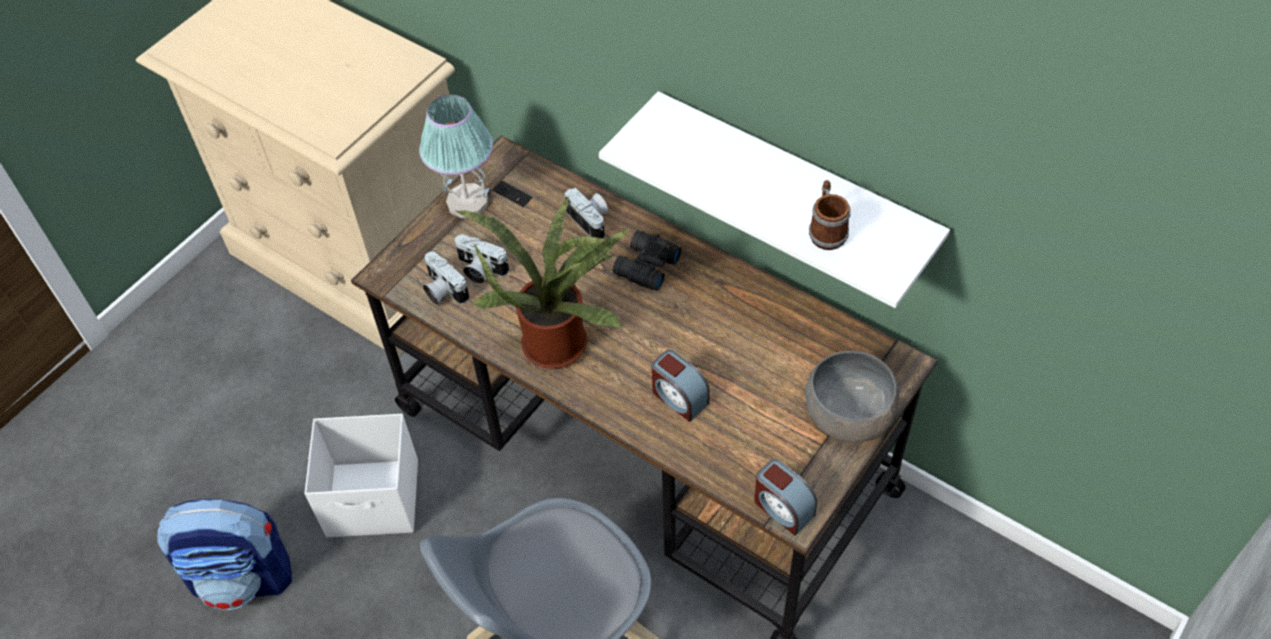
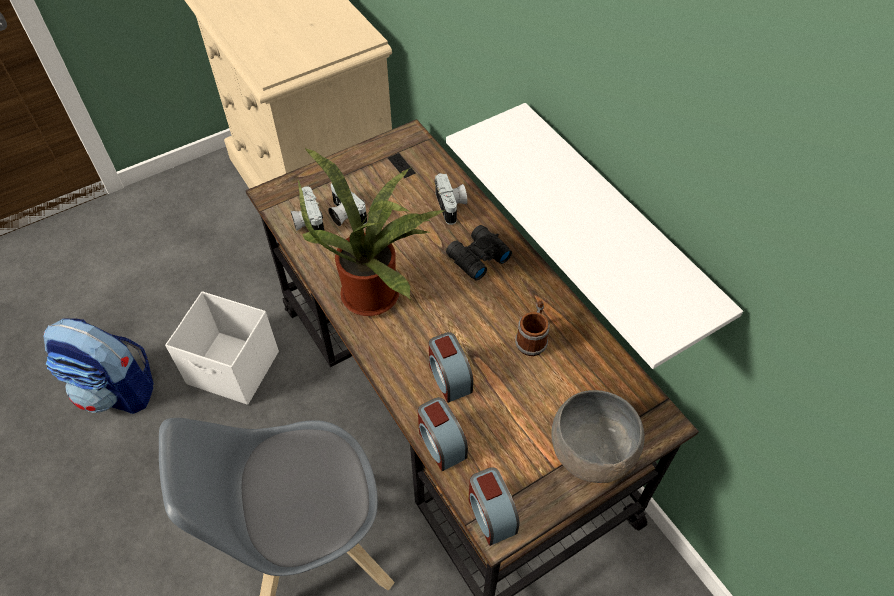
camera: 20 degrees right, 0 degrees up
(467, 203) = (363, 161): table lamp -> none
(703, 462) = (441, 443): none -> alarm clock
(826, 230) = (617, 271): mug -> mug (532, 339)

